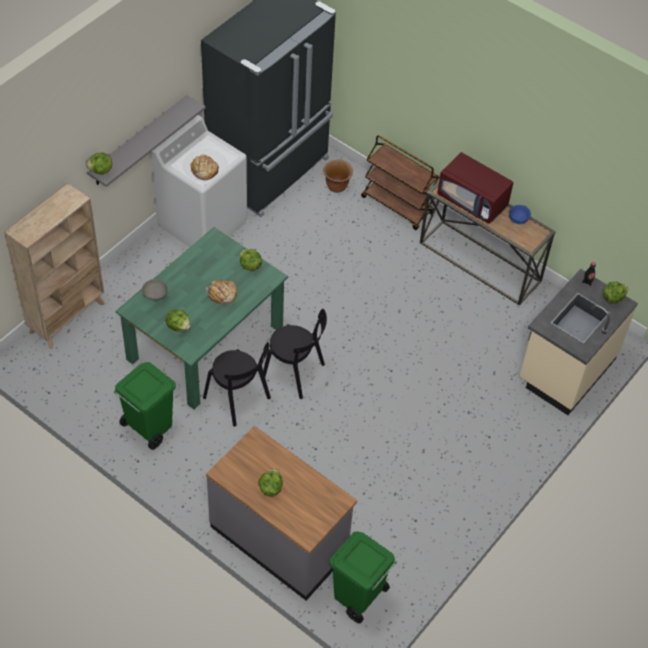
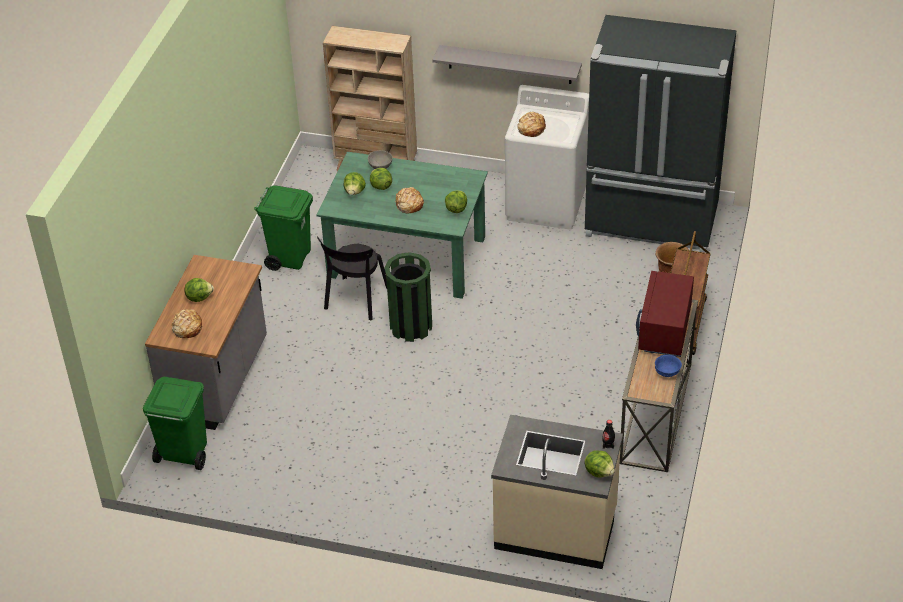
camera: 70 degrees right, 10 degrees down
(101, 171) = (445, 51): lettuce -> lettuce (380, 186)
(295, 373) = (411, 327): black chair -> green trash can
(307, 511) = (187, 328): none -> bread

